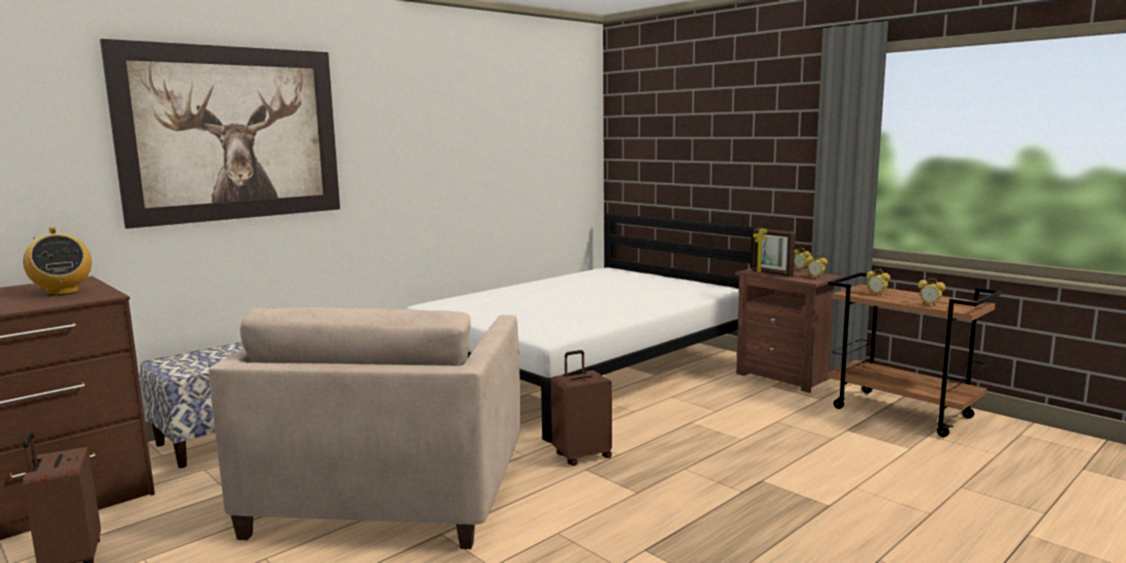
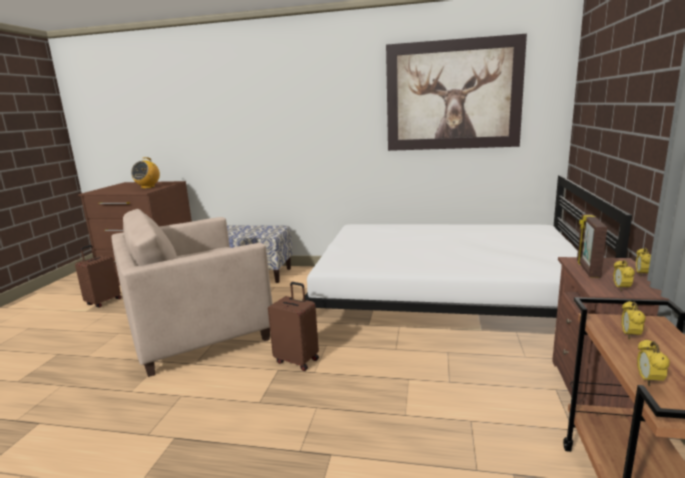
camera: 55 degrees right, 5 degrees up
(232, 134) = (248, 110): picture -> picture (452, 95)

